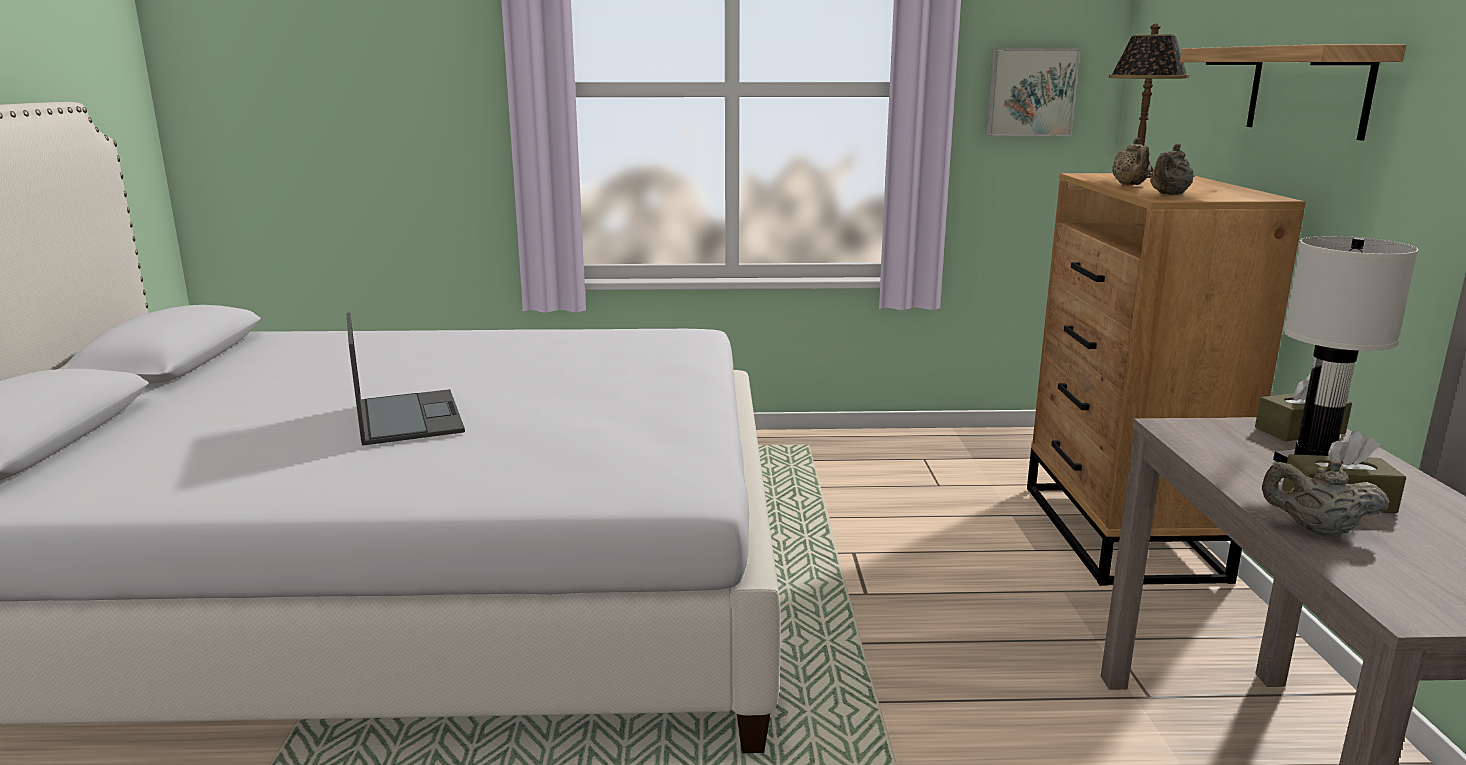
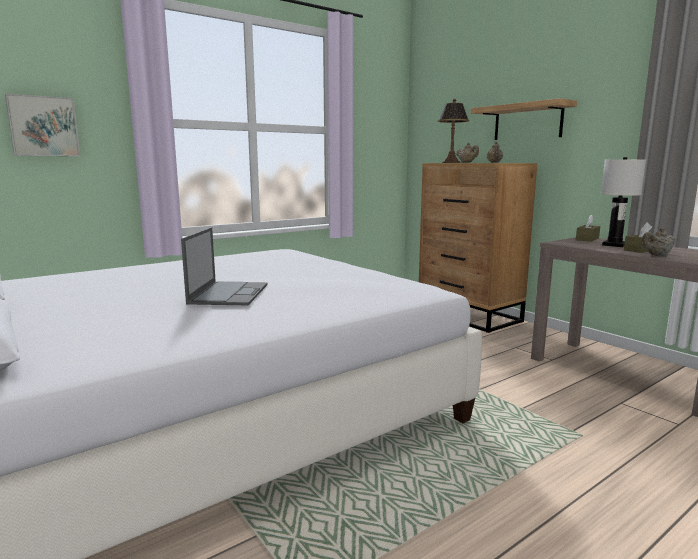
camera: 35 degrees left, 5 degrees down
(408, 417) = (229, 293): laptop -> laptop turned 60 degrees clockwise
(1030, 92) = (376, 134): picture -> picture (43, 126)

